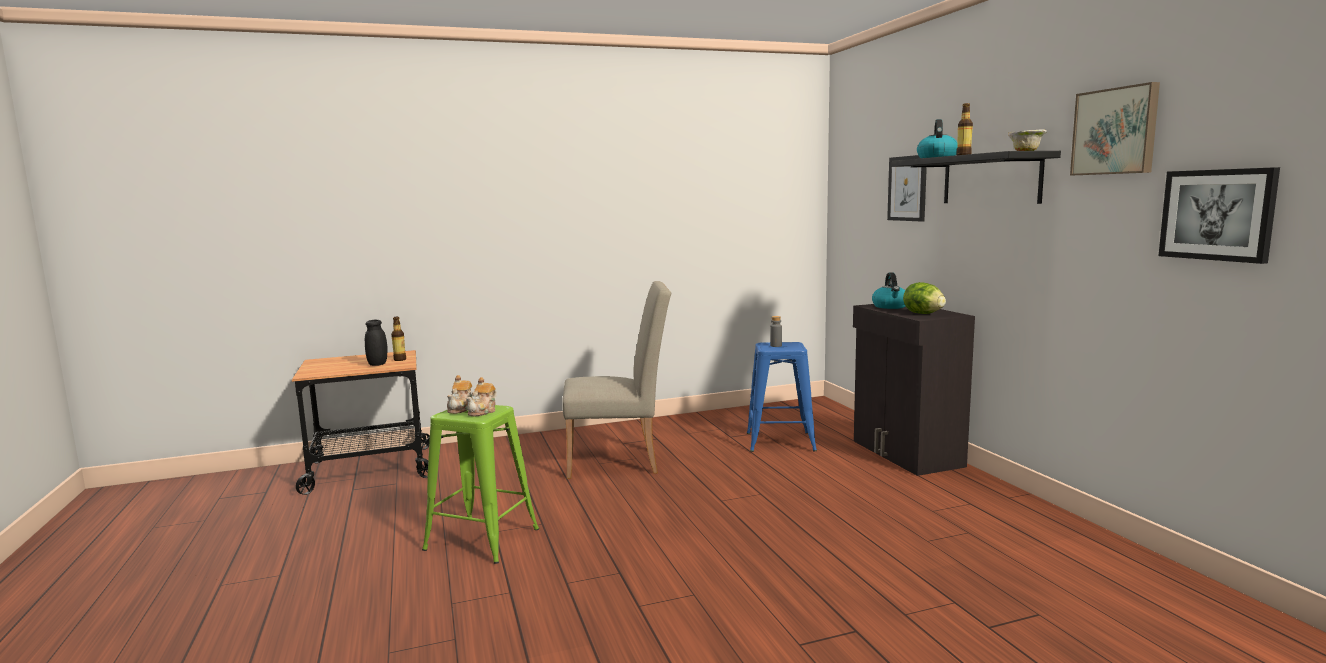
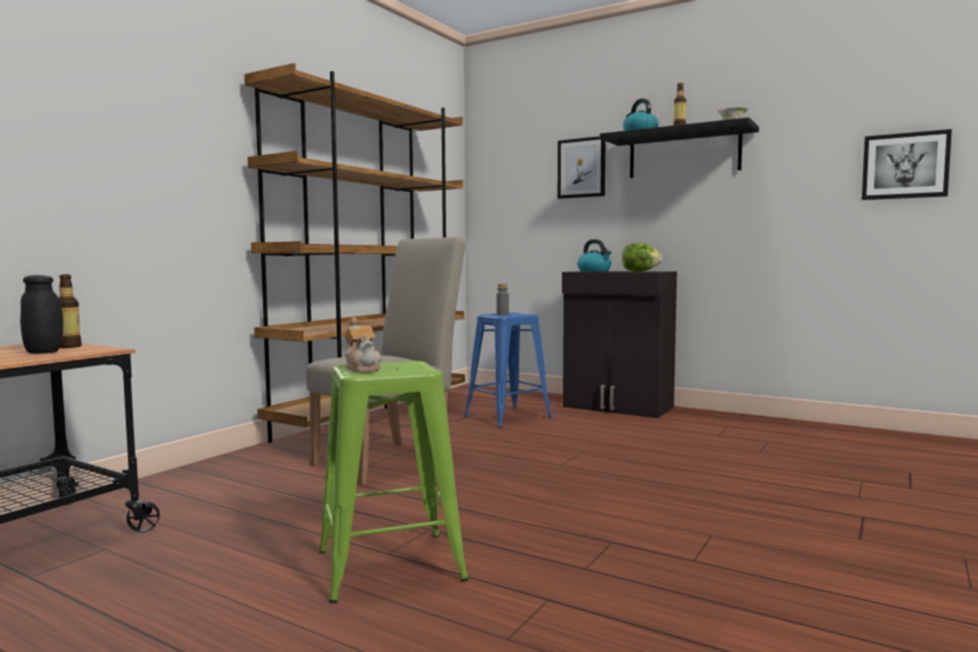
camera: 40 degrees left, 5 degrees down
(483, 411) = (403, 366): teapot -> none
(674, 424) = (374, 421): none -> brown bookcase
(1116, 131) = (812, 109): picture -> none

